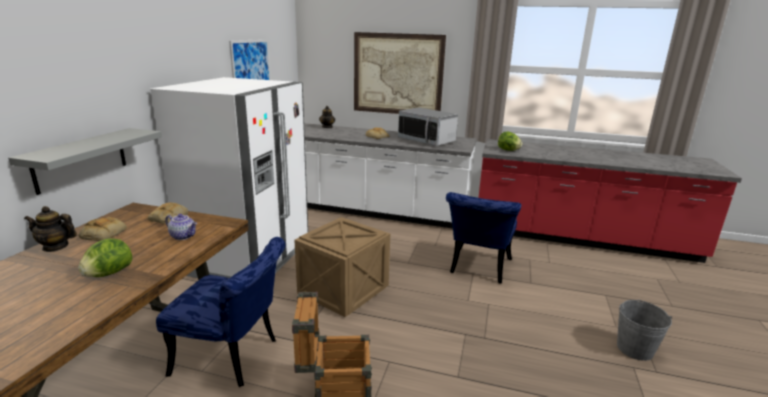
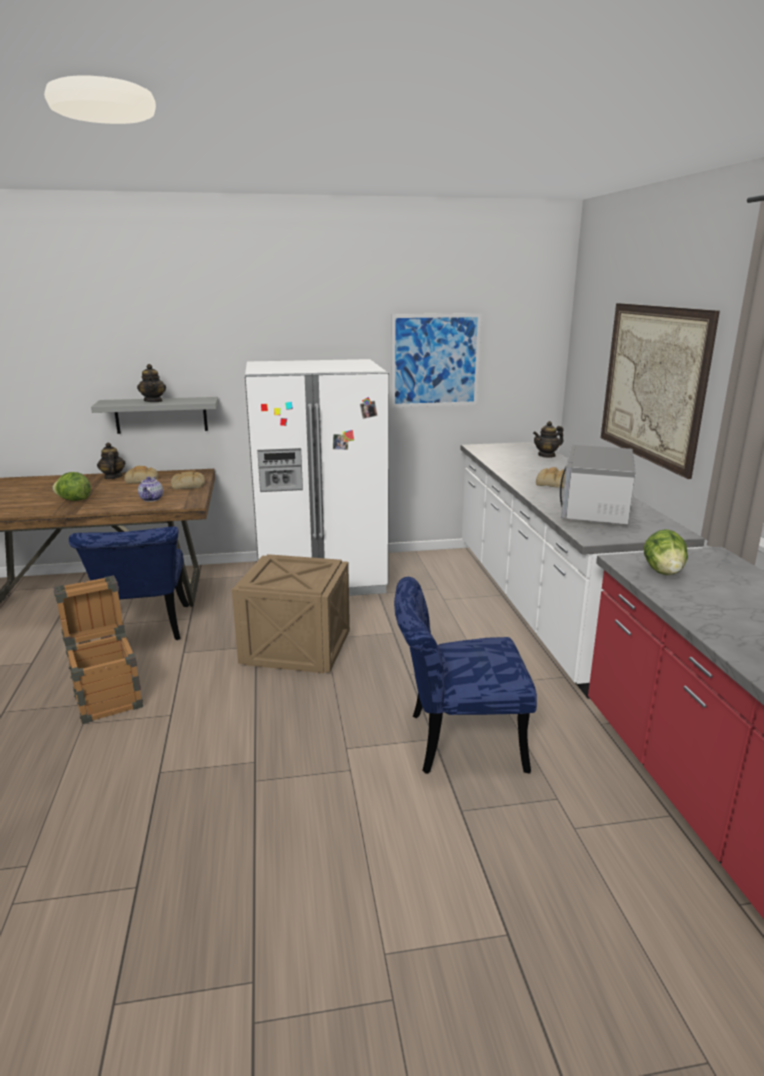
camera: 65 degrees right, 0 degrees up
(91, 143) = (153, 401): none -> teapot
(635, 349) = (316, 986): grey bucket -> none

